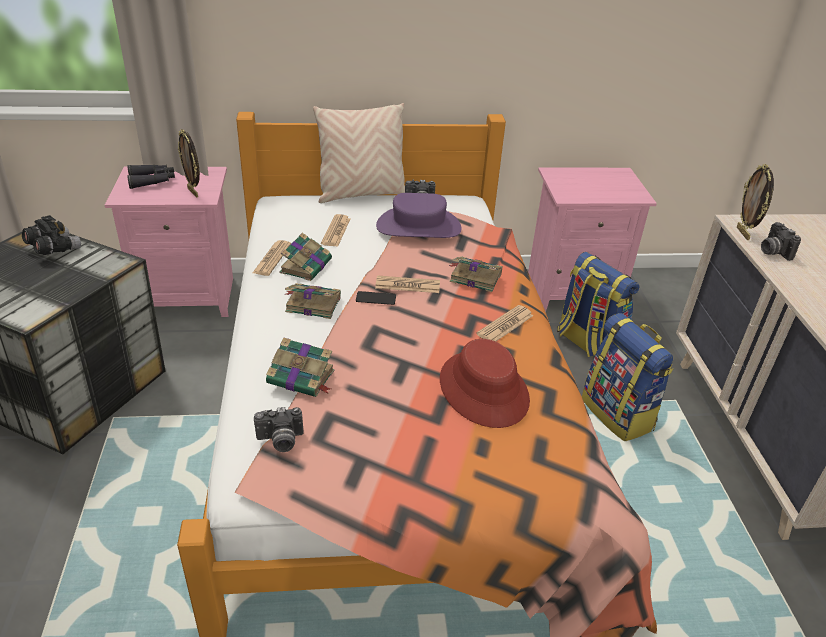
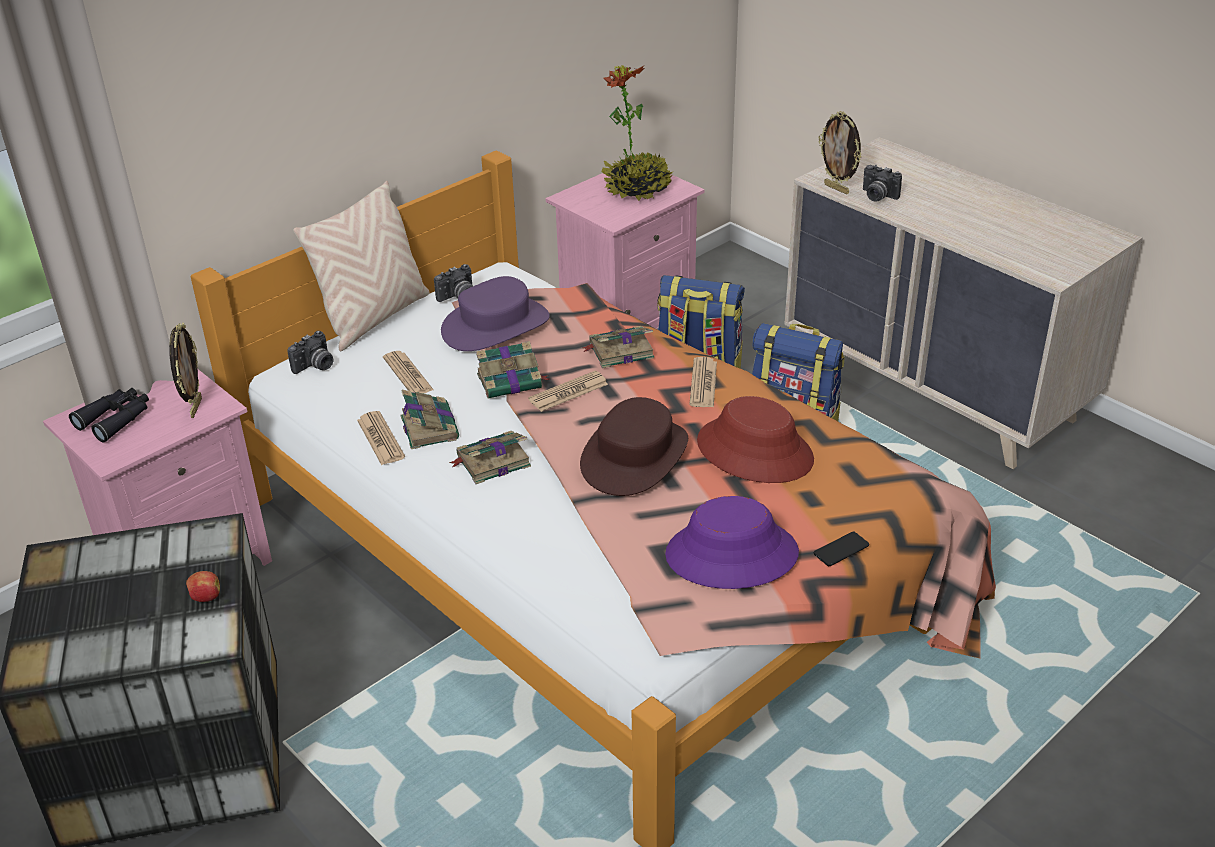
camera: 35 degrees left, 0 degrees up
(53, 249) = (108, 561): black binoculars -> none
(61, 292) = (205, 597): none -> apple
(194, 192) = (195, 407): picture frame -> picture frame turned 105 degrees counterclockwise
(280, 441) = (644, 594): camera -> camera (315, 366)
(302, 378) = (589, 531): book -> book (511, 381)
(372, 452) = (731, 555): none -> purple hat
(376, 298) = (556, 421): phone -> phone (841, 549)
(395, 347) = (635, 456): none -> brown hat
(607, 185) = (637, 189): none -> potted plant

